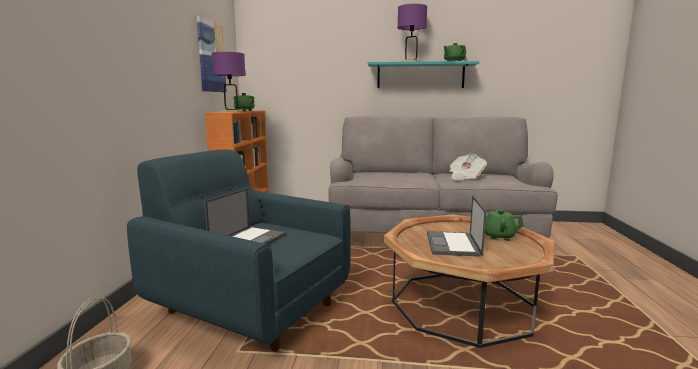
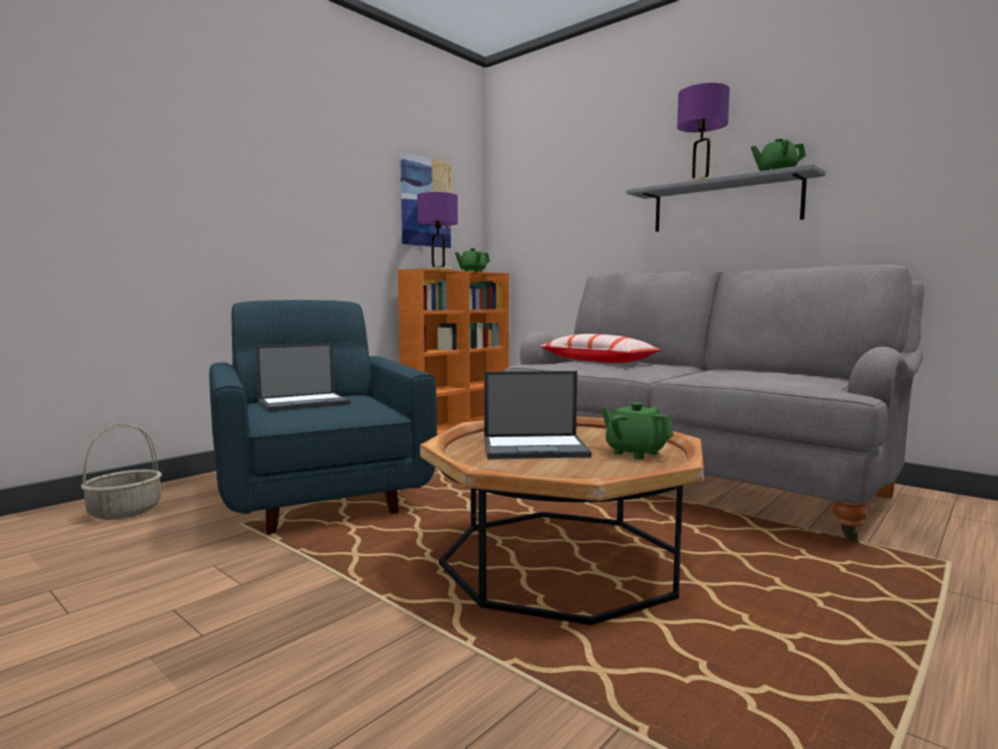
camera: 35 degrees right, 5 degrees down
(380, 175) = (598, 361): none -> pillow
(420, 76) = (725, 205): turquoise shelf -> grey shelf
(453, 244) = (536, 448): laptop -> laptop turned 135 degrees counterclockwise
(465, 177) = (728, 371): newspaper -> none

